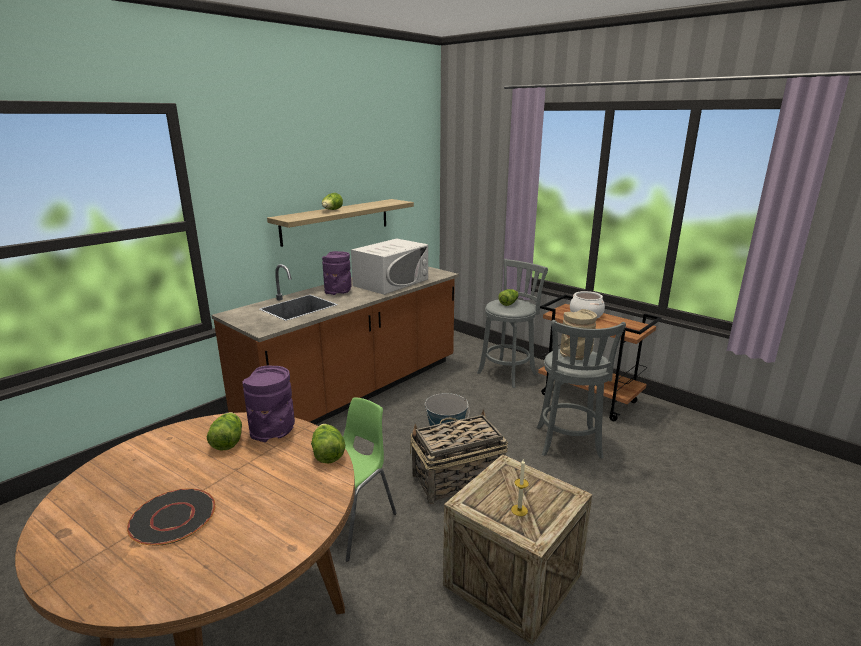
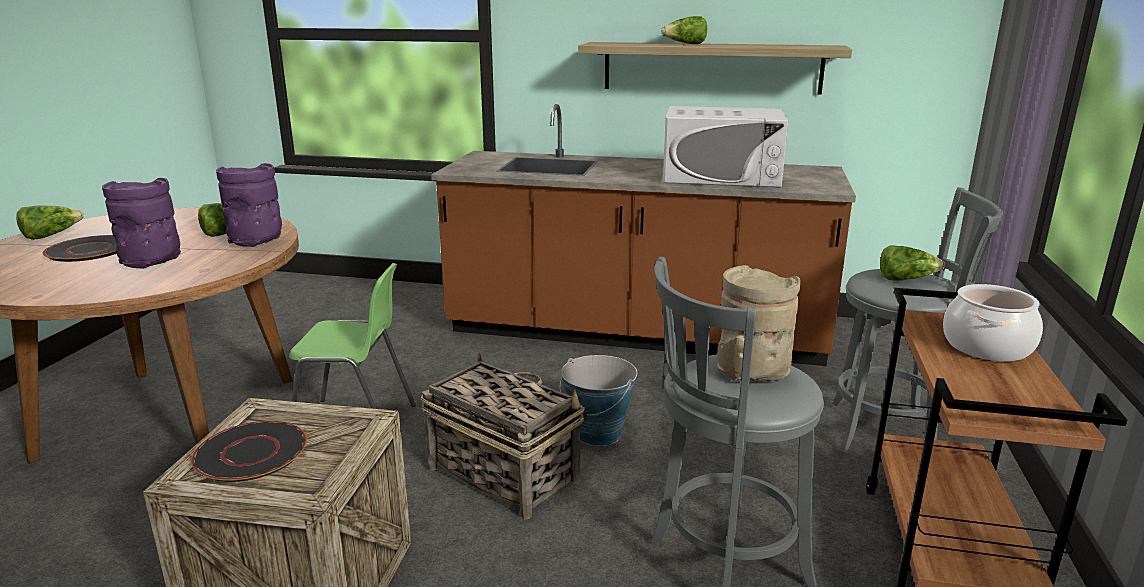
camera: 60 degrees right, 0 degrees up
(327, 453) = (218, 270): lettuce -> lettuce (51, 235)
(338, 292) = (630, 167): purple vase -> purple vase (151, 262)
(519, 510) = (251, 452): candle -> black plate

